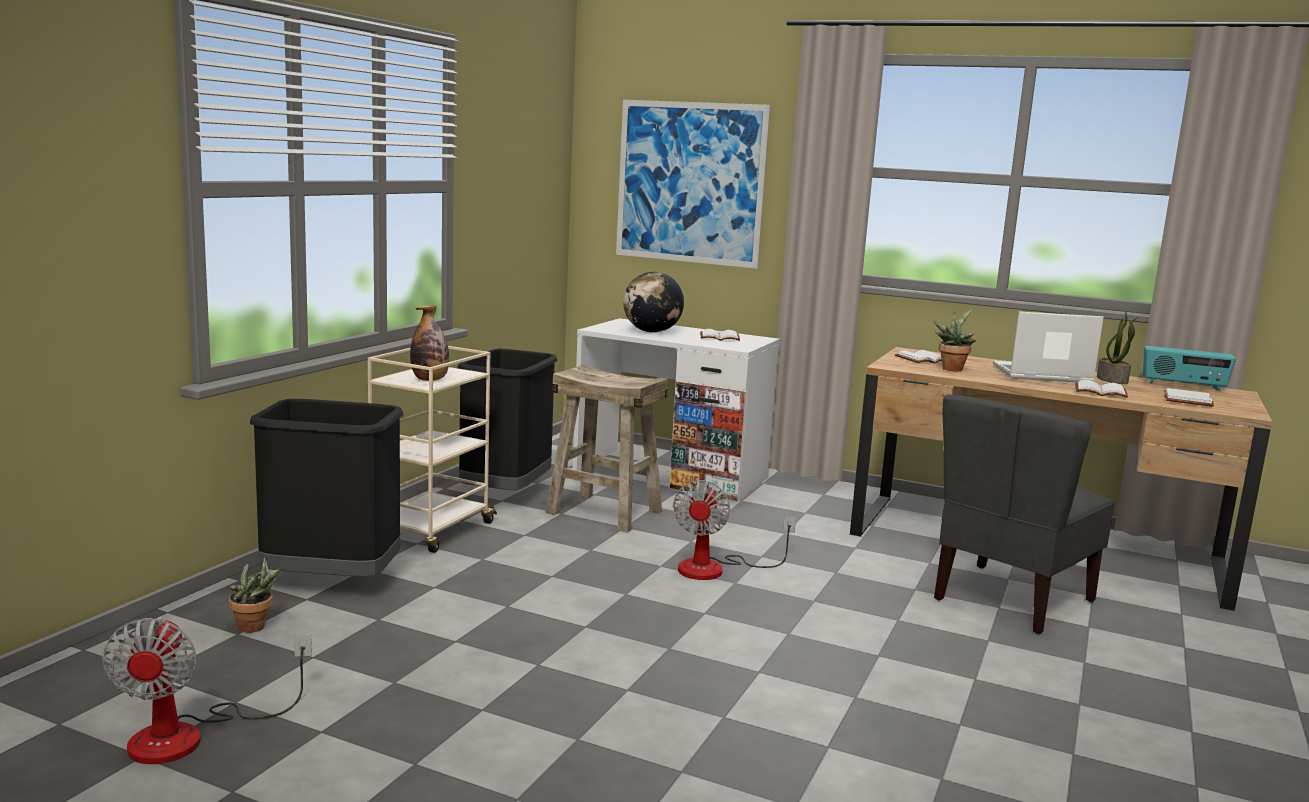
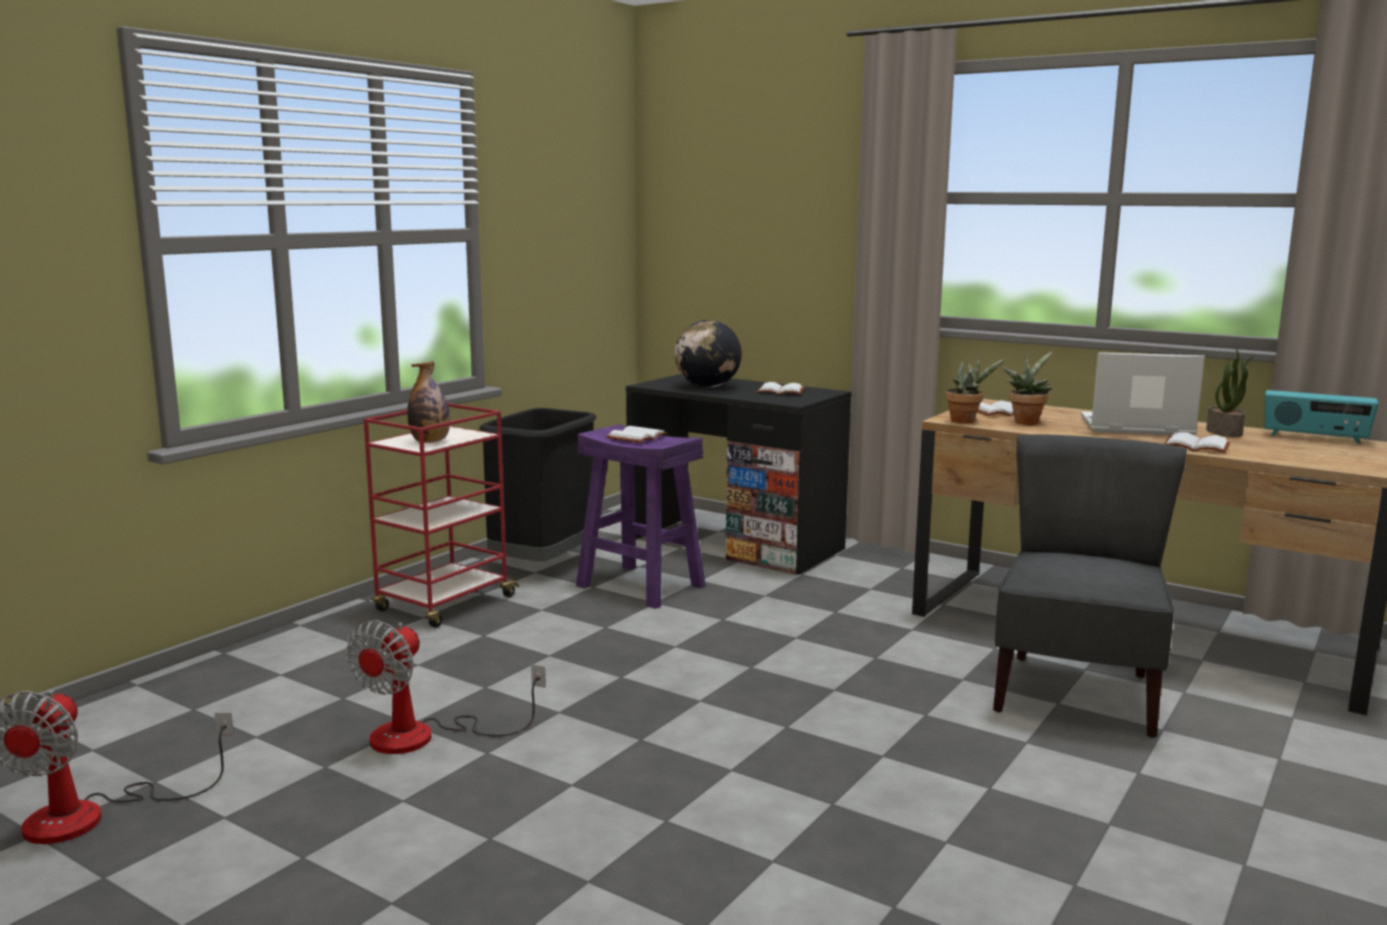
camera: 10 degrees right, 0 degrees up
(255, 627) = (214, 703): potted plant -> potted plant (966, 421)
(331, 582) = (314, 657): black trash can -> none
(431, 531) = (444, 604): beige cart -> red cart
(603, 512) = (639, 586): beige stool -> purple stool
(671, 474) = (735, 544): white desk -> black desk
(690, 183) = (756, 220): picture -> none
(715, 569) = (736, 651): fan -> fan (425, 736)
(1010, 599) = (1076, 694): grey chair -> grey chair turned 150 degrees clockwise
(1189, 400) = (1308, 455): white book -> white book (637, 437)

